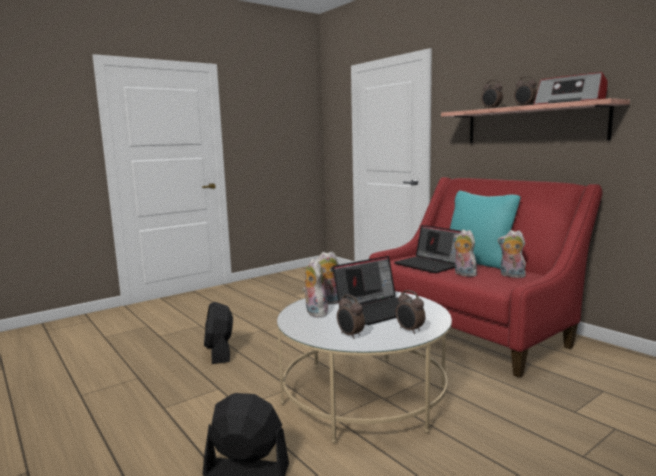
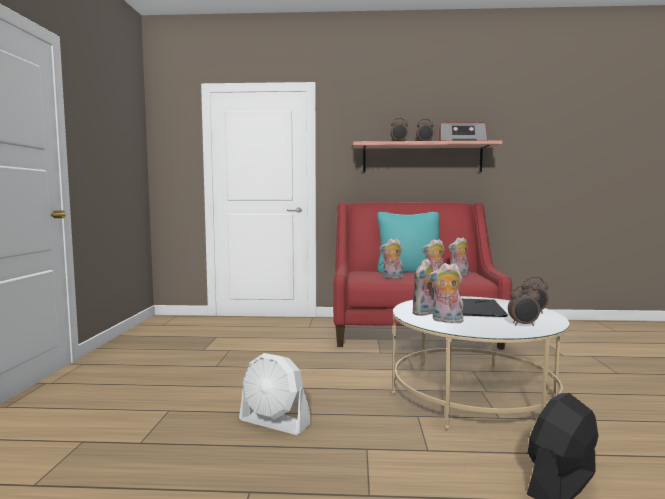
camera: 50 degrees left, 5 degrees down
(220, 353) = (274, 422): black fan -> white fan
(429, 265) = (392, 277): laptop -> plush toy

